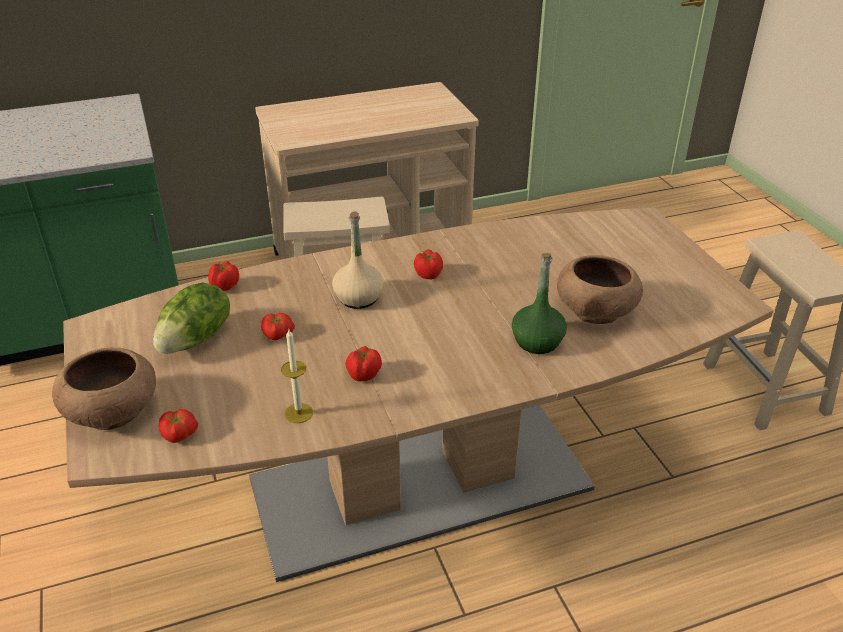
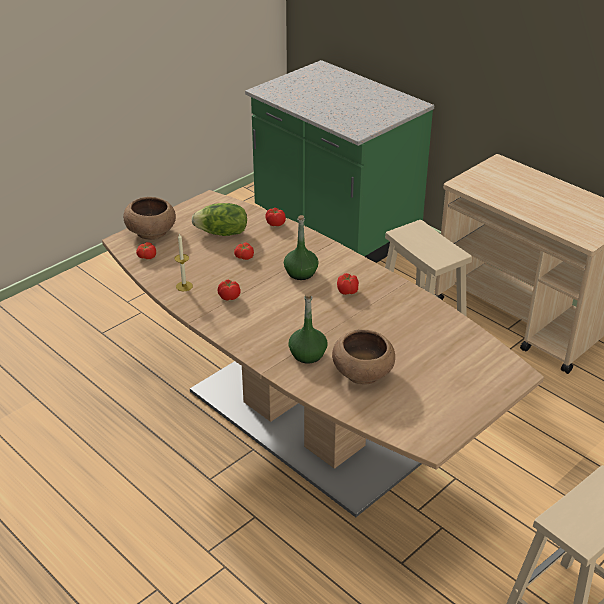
camera: 65 degrees right, 0 degrees up
(358, 298) = (301, 273): beige bottle -> green bottle

